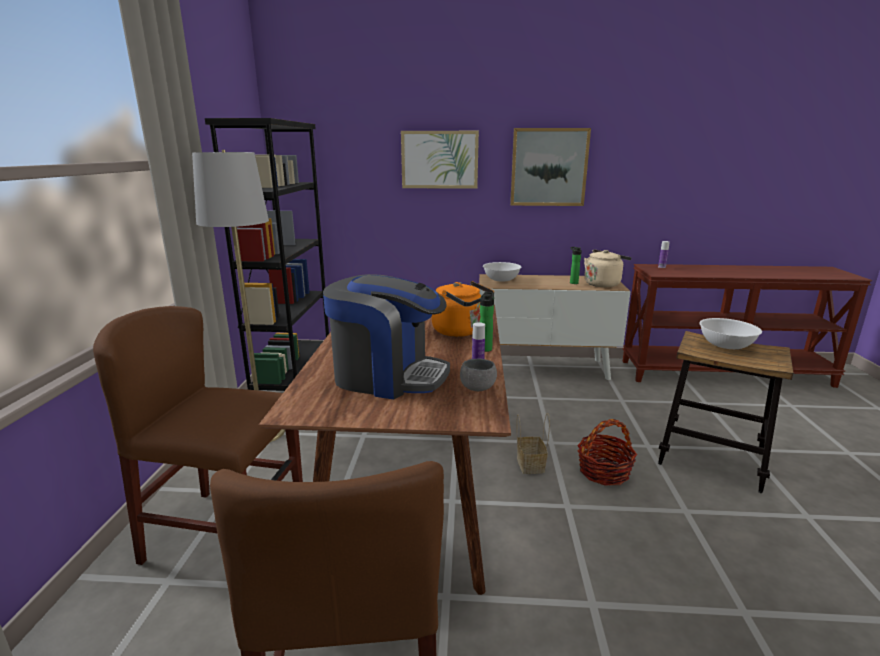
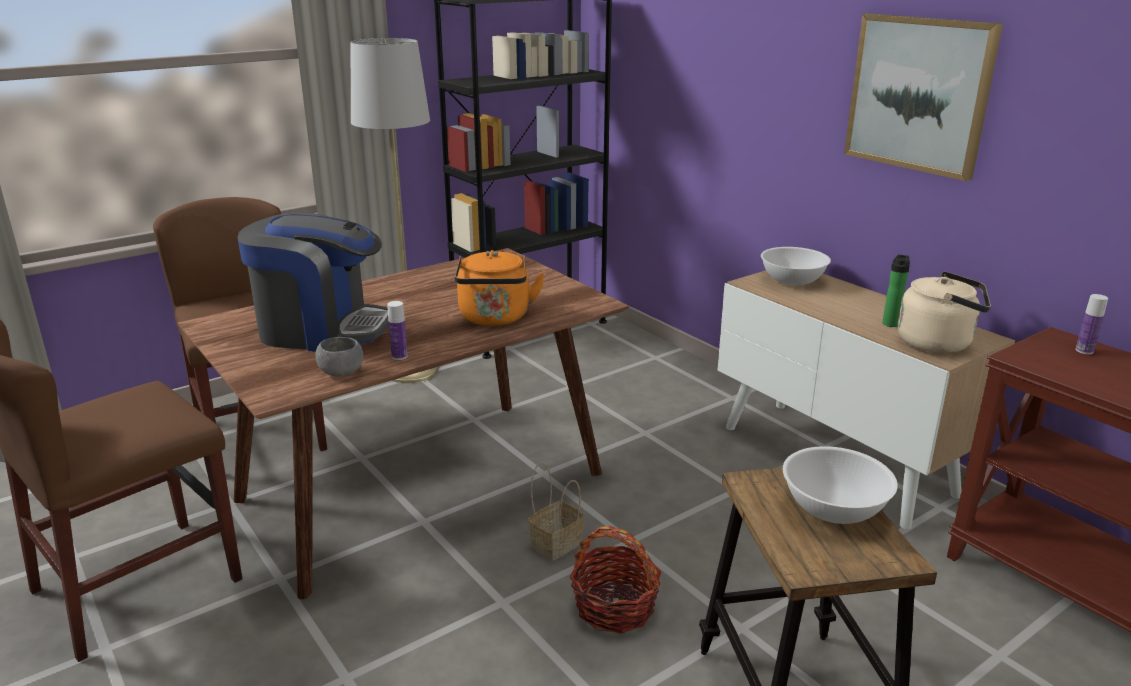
camera: 50 degrees right, 5 degrees up
(388, 376) = (322, 329): coffee machine -> coffee machine turned 60 degrees counterclockwise
(439, 159) = (759, 58): picture -> none
(485, 348) = (459, 345): bottle -> none

